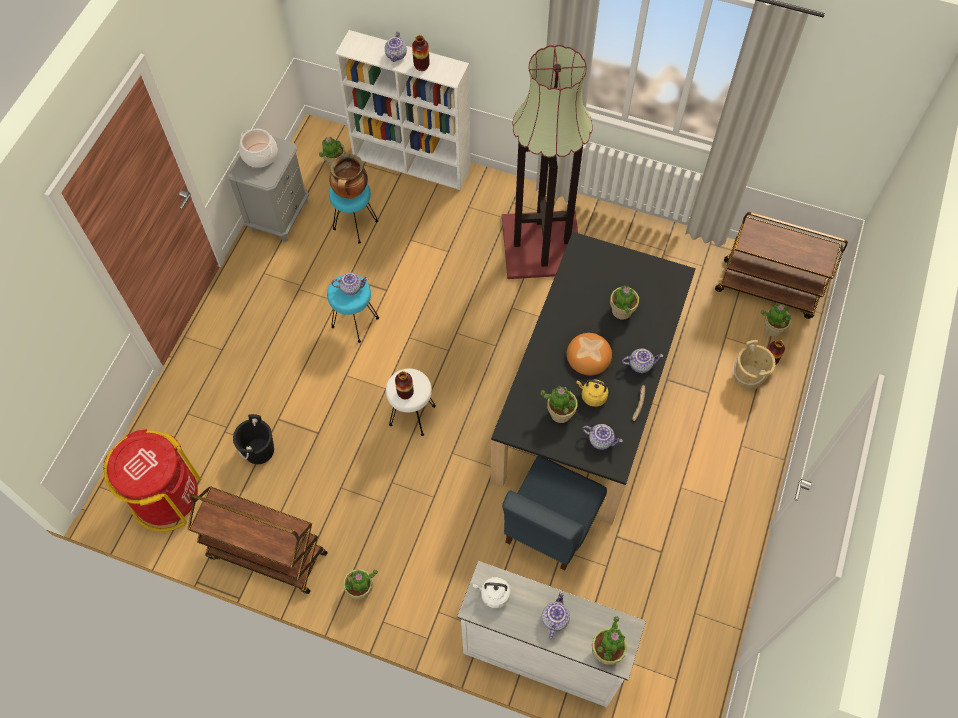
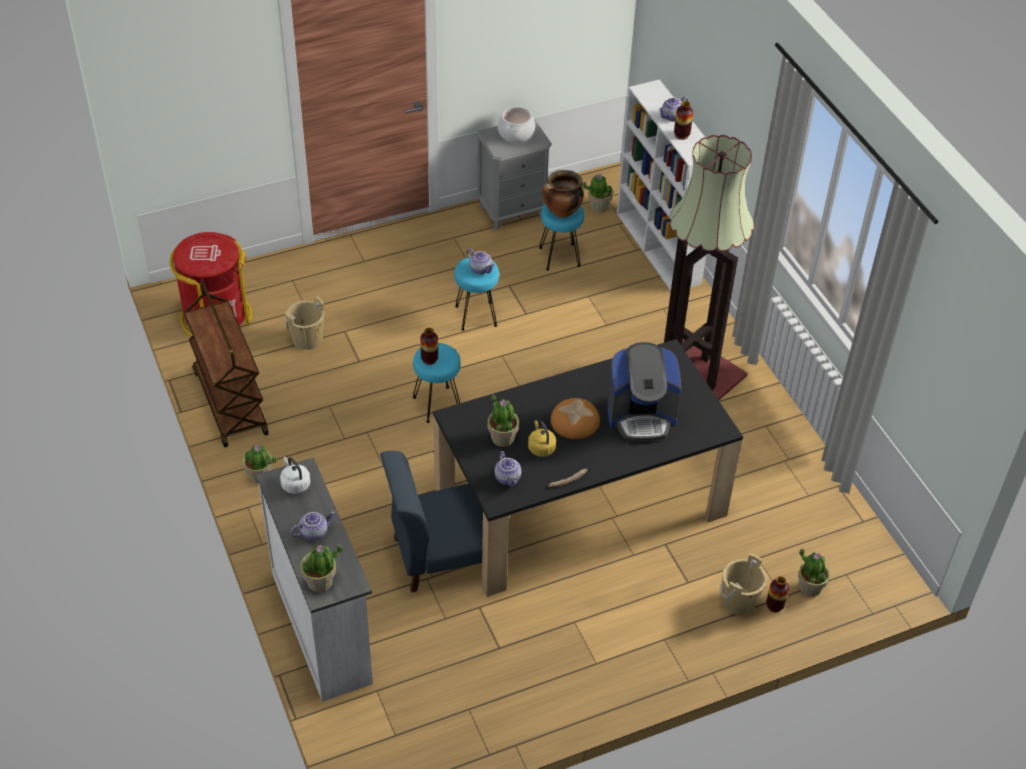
camera: 45 degrees right, 15 degrees down
(259, 450) = (307, 339): black bucket -> beige bucket
(411, 415) = (437, 404): white stool -> turquoise stool
(621, 311) = (641, 415): potted plant -> coffee machine
(640, 364) = (606, 458): teapot -> none
(768, 288) = (846, 557): brown cart -> none

